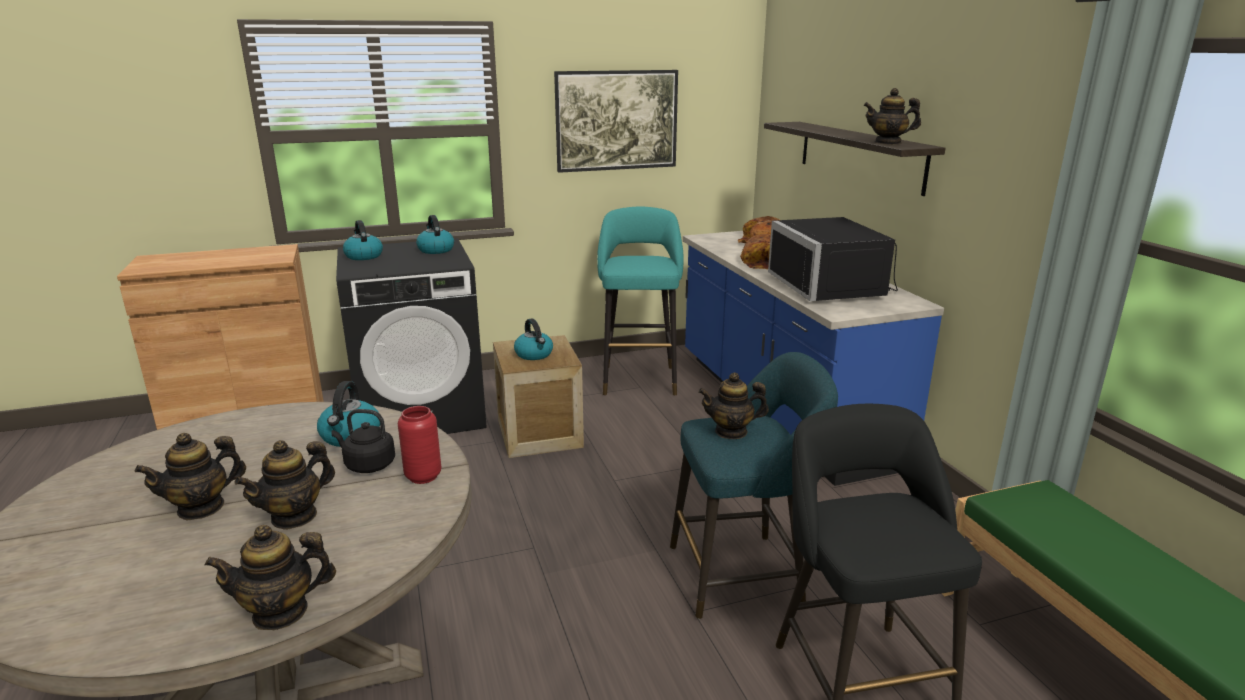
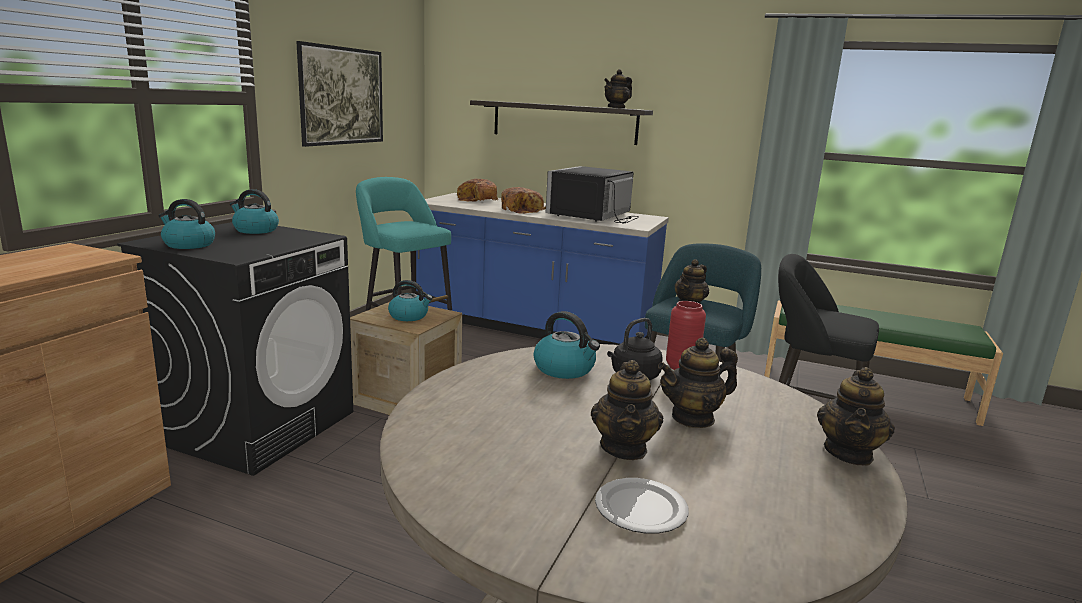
camera: 50 degrees left, 5 degrees down
(95, 544) = (639, 508): none -> plate
(294, 516) = (693, 418): teapot -> teapot turned 75 degrees clockwise
(833, 286) = (594, 216): black microwave -> black microwave turned 90 degrees clockwise

